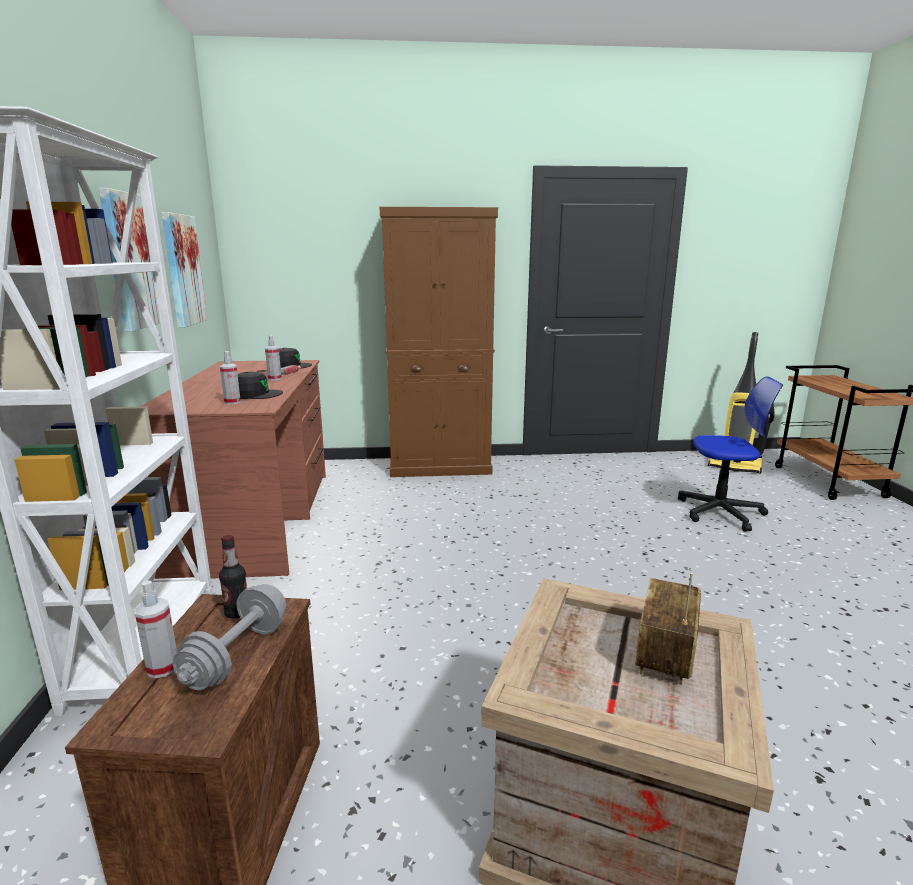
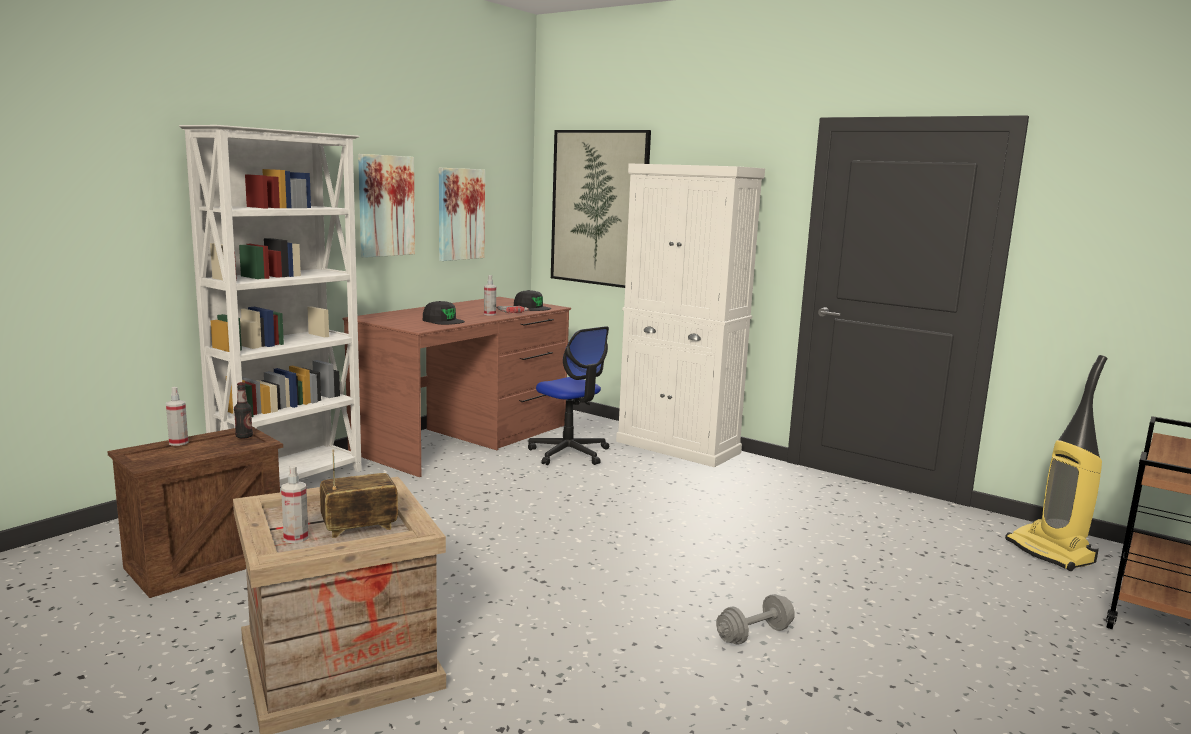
camera: 40 degrees right, 5 degrees down
(232, 402) = (415, 322): spray bottle -> spray bottle (296, 538)
(237, 655) = (208, 449): grey dumbbell -> grey dumbbell (754, 634)
(311, 257) = (599, 208): none -> picture
(440, 467) = (678, 447): brown cabinet -> white cabinet
(720, 512) = (896, 578): office chair -> office chair (569, 453)

